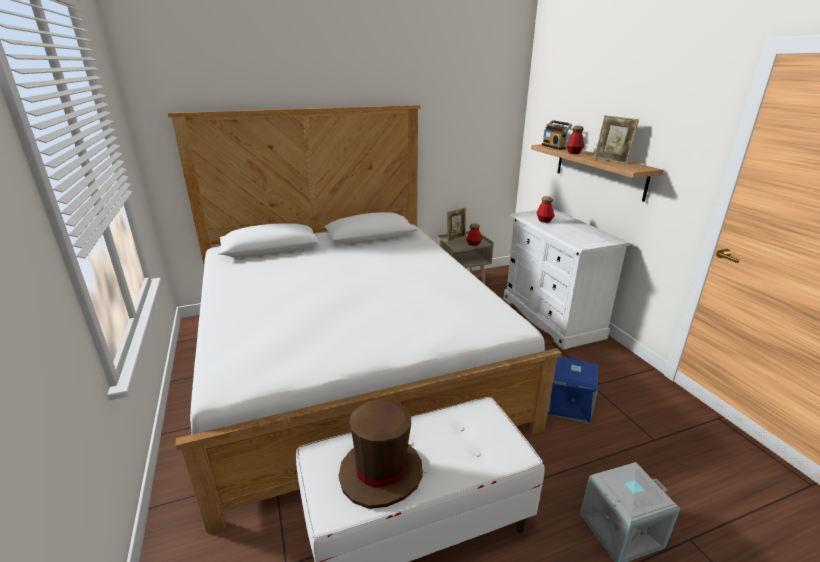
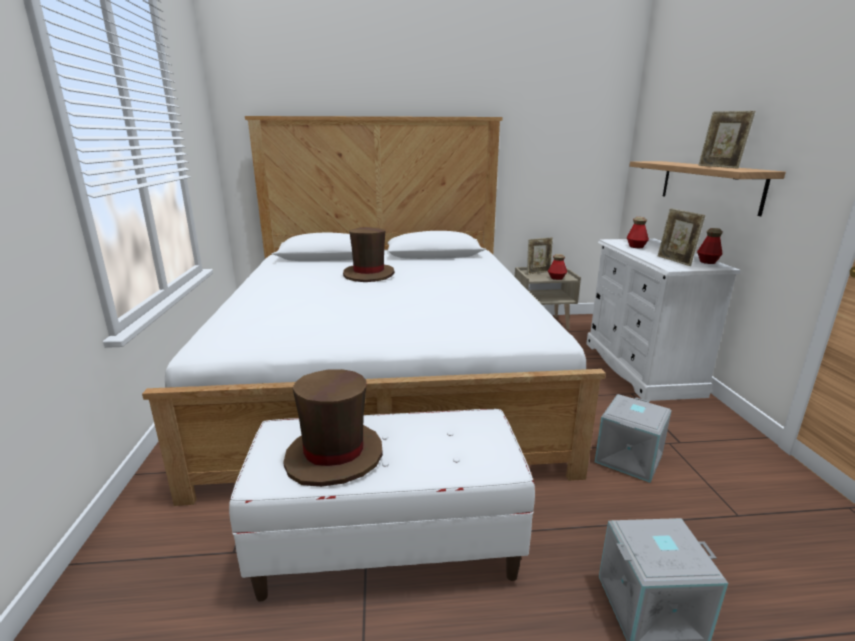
camera: 15 degrees right, 5 degrees down
(326, 269) = (369, 274): none -> brown hat
(554, 147) = (657, 162): radio -> none
(569, 405) = (629, 459): blue storage box -> grey storage box
(573, 153) = (676, 164): bottle -> bottle (707, 262)
(581, 236) = (675, 261): none -> picture frame

